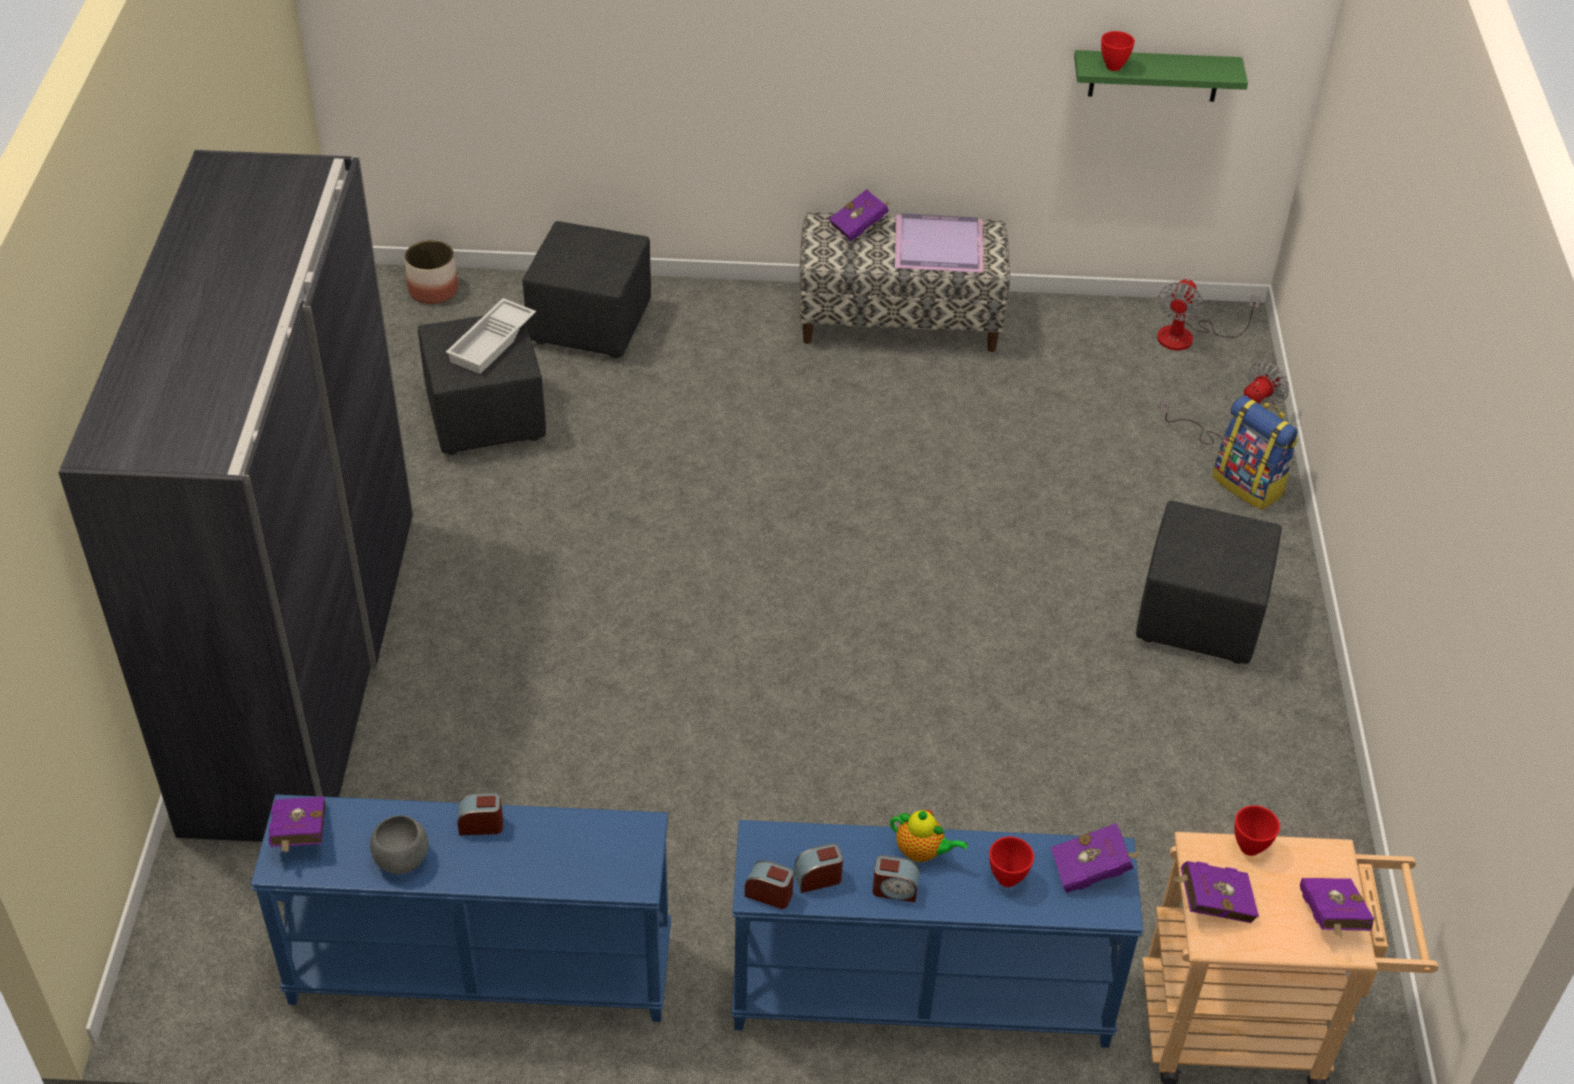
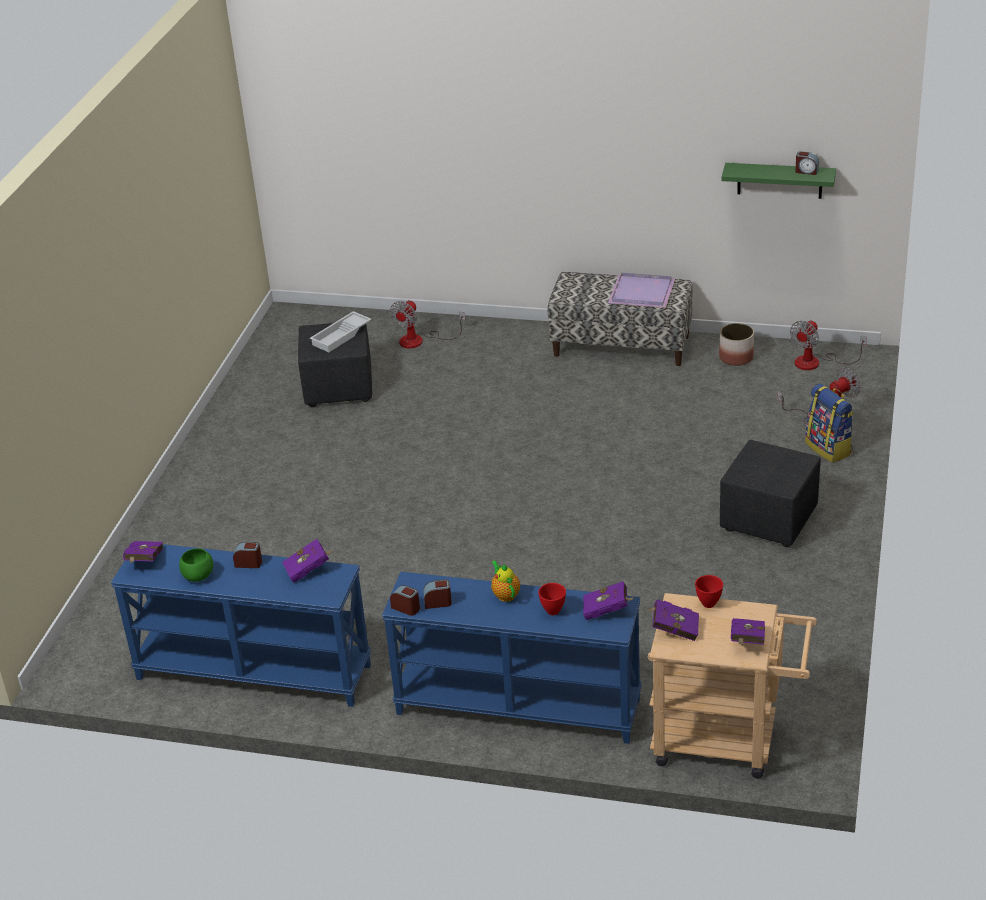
camera: 15 degrees right, 10 degrees down
(301, 666) = (190, 512): grey wardrobe -> none
(402, 859) = (199, 576): grey bowl -> green bowl
(433, 290) = (325, 318): planter -> planter (735, 358)
(592, 324) = (420, 340): black ottoman -> fan
(860, 226) = (594, 280): purple book -> purple book (309, 570)
(895, 889) = (482, 611): alarm clock -> alarm clock (806, 171)
(922, 852) = (505, 594): teapot -> teapot turned 150 degrees counterclockwise
(1114, 67) = (747, 172): red bowl -> none

